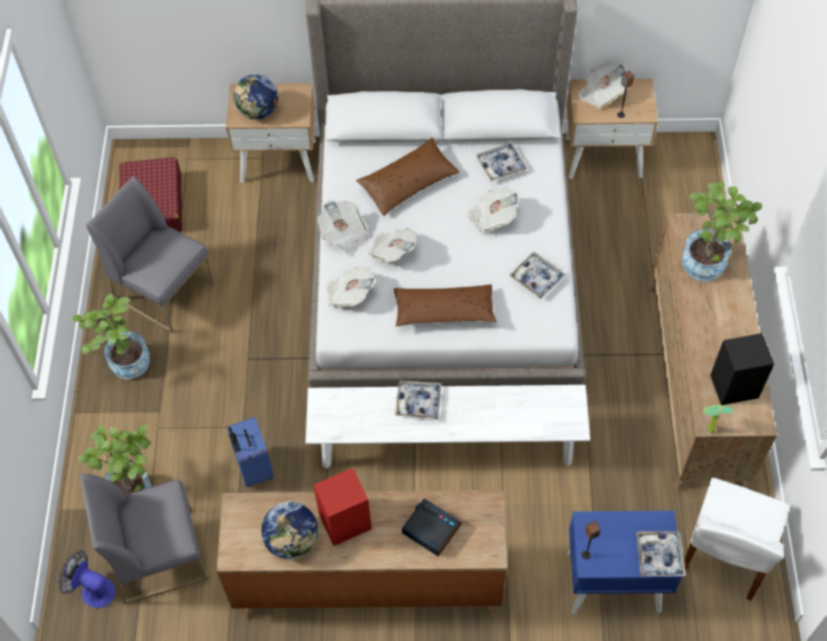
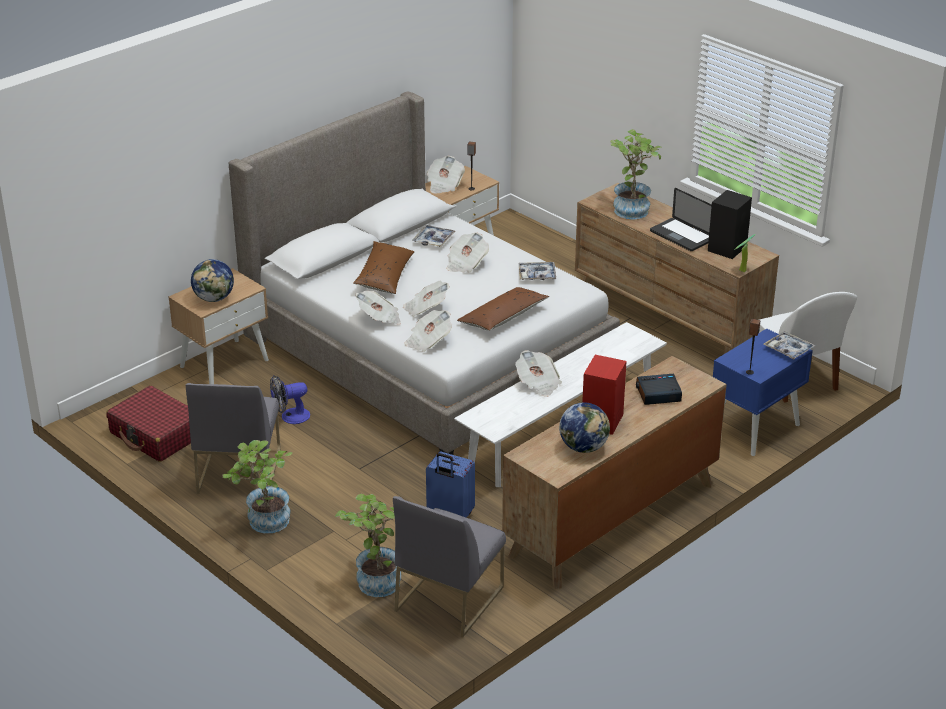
camera: 45 degrees left, 25 degrees down
(92, 590) = (428, 646): fan -> fan (290, 417)
(165, 290) = (238, 471): grey chair -> grey chair turned 75 degrees counterclockwise
(418, 402) = (538, 384): tray -> newspaper
(711, 335) = (682, 235): none -> laptop

